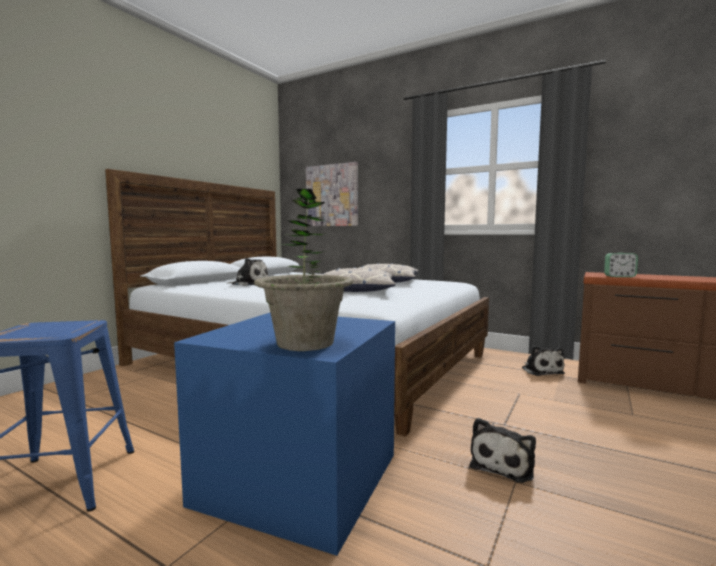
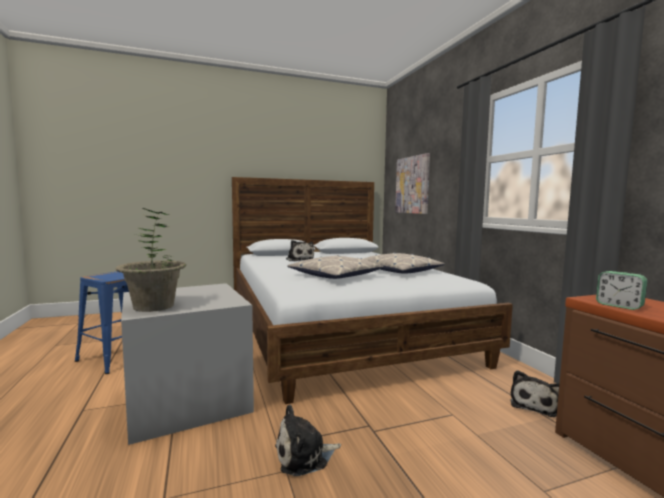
camera: 40 degrees right, 0 degrees up
(298, 476) = (189, 398): blue storage box -> grey storage box

